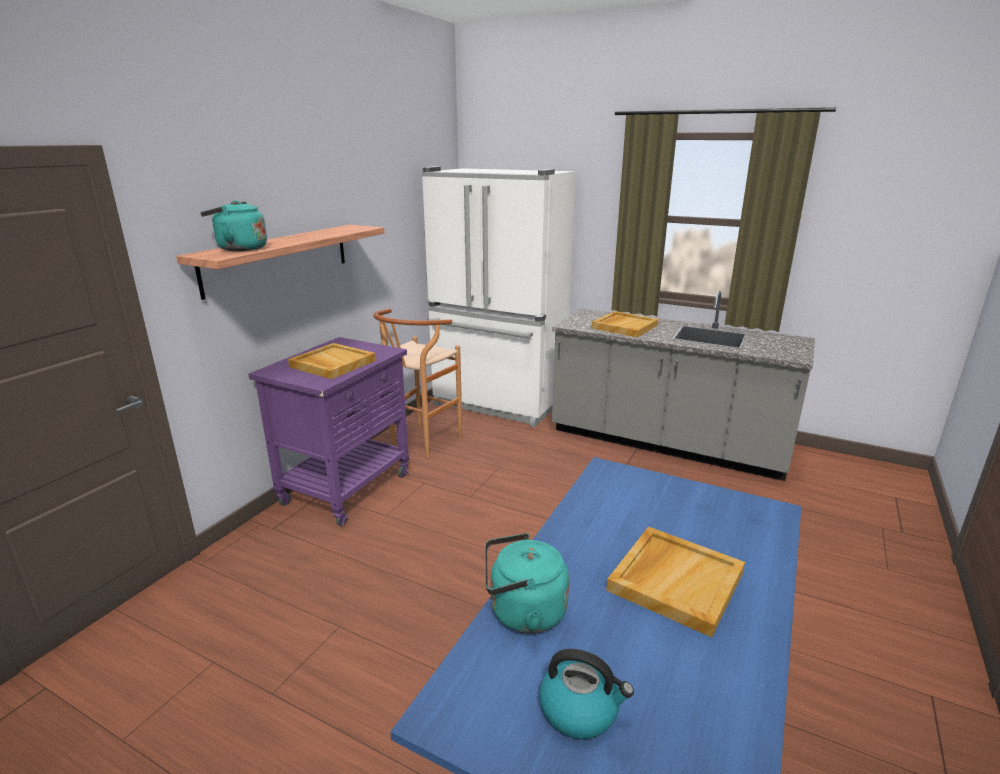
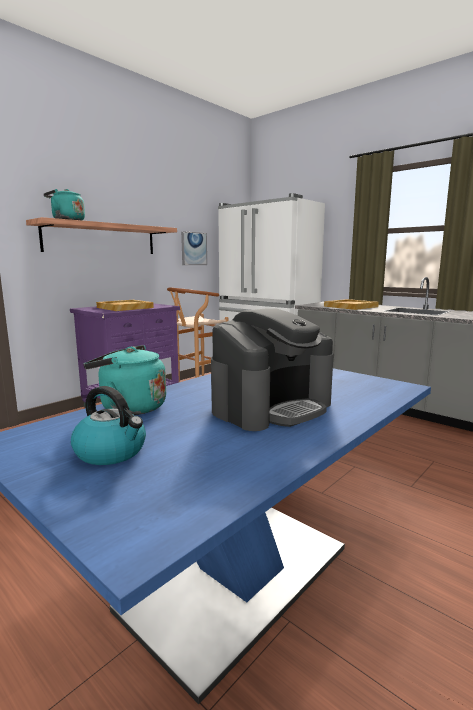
camera: 15 degrees right, 10 degrees down
(393, 241) = (193, 248): none -> picture
(675, 580) = (272, 407): beige tray -> coffee machine

